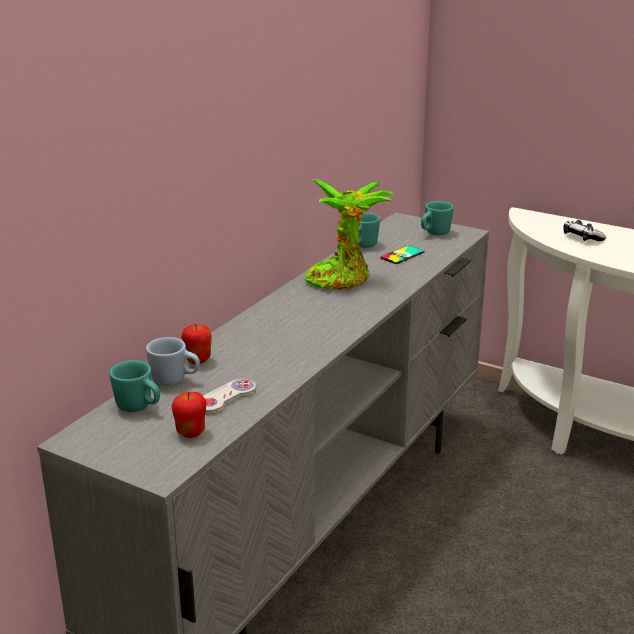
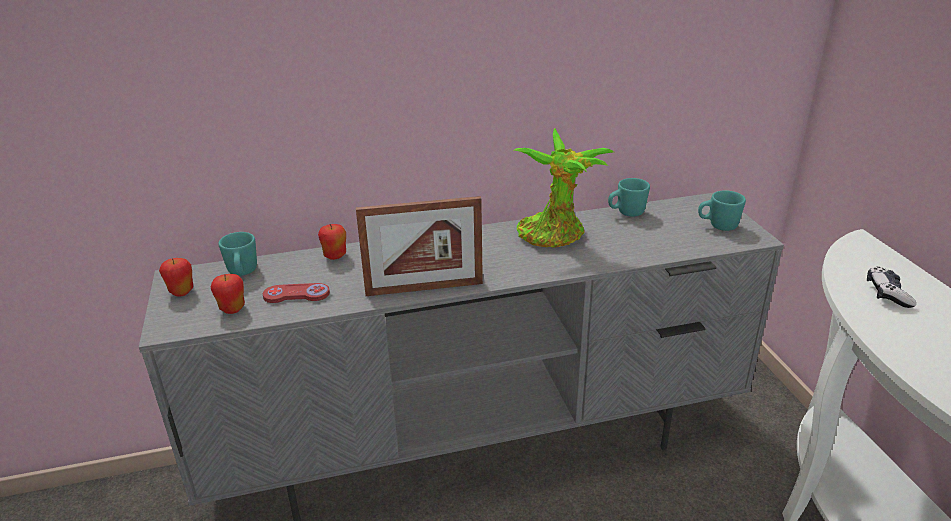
camera: 45 degrees right, 5 degrees up
(110, 446) = (181, 292): none -> apple
(175, 381) = (295, 264): blue mug -> none
(226, 398) = (296, 295): white game controller -> red game controller
(319, 349) = (424, 288): none -> picture frame
(402, 255) = (646, 235): phone -> none

